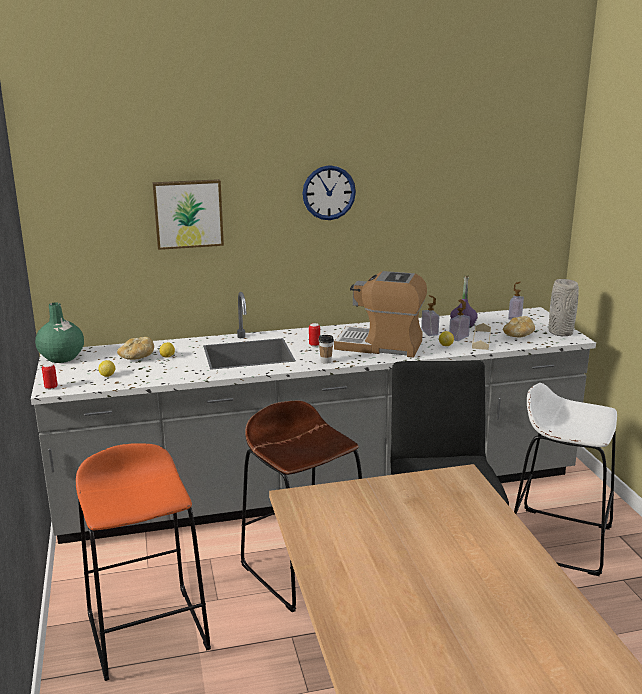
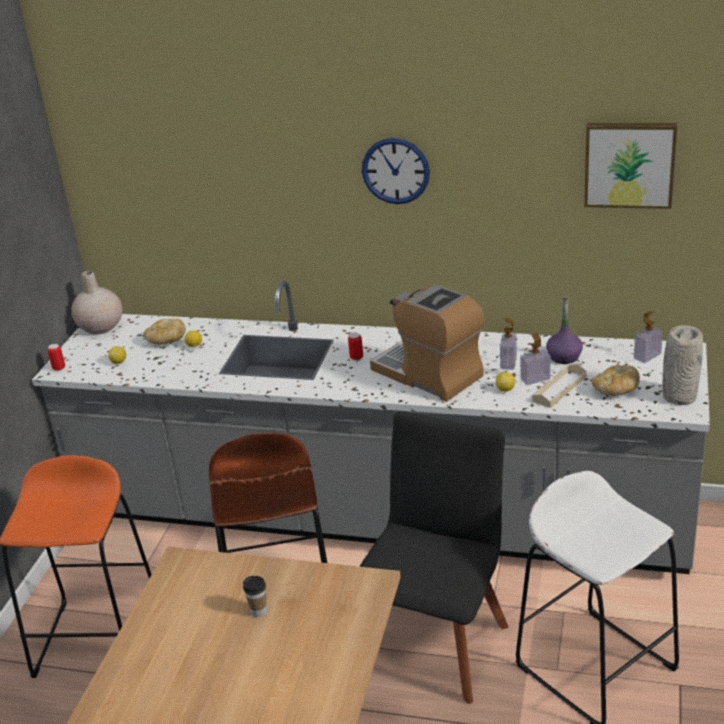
camera: 30 degrees right, 10 degrees up
(62, 358) = (100, 327): green vase -> beige vase
(188, 213) = (230, 184): picture -> picture (629, 164)
(326, 361) = (344, 387): cup -> cup (259, 611)

